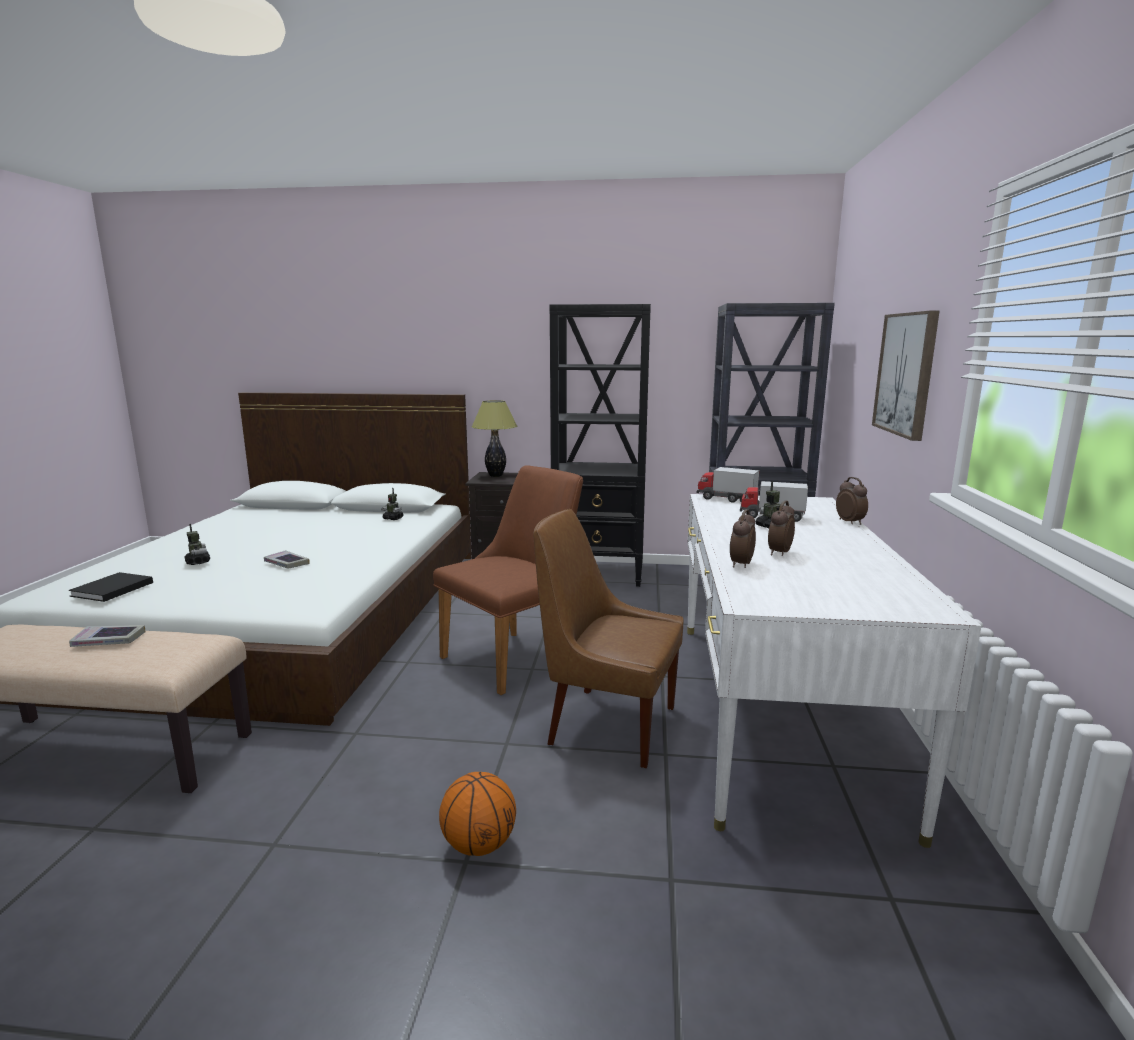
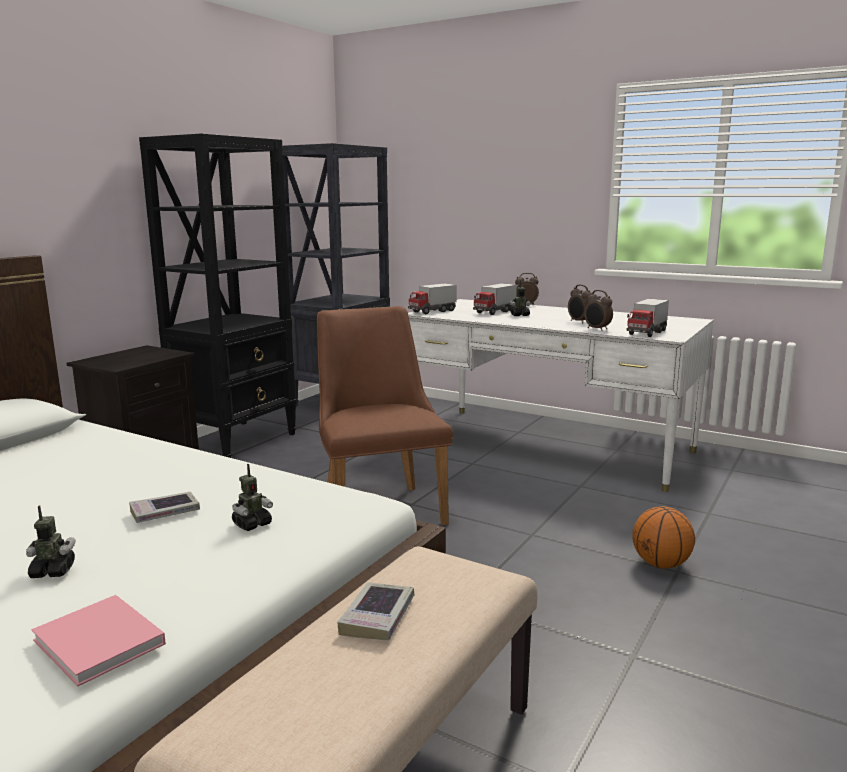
camera: 65 degrees left, 0 degrees up
(110, 590) = (100, 643): black book -> pink book
(393, 518) = (62, 445): toy robot -> toy robot (252, 524)
(495, 476) = (109, 359): table lamp -> none
(607, 724) = (529, 495): brown chair -> none
(760, 589) = (646, 333): none -> toy truck
(906, 374) = (516, 199): picture -> none

